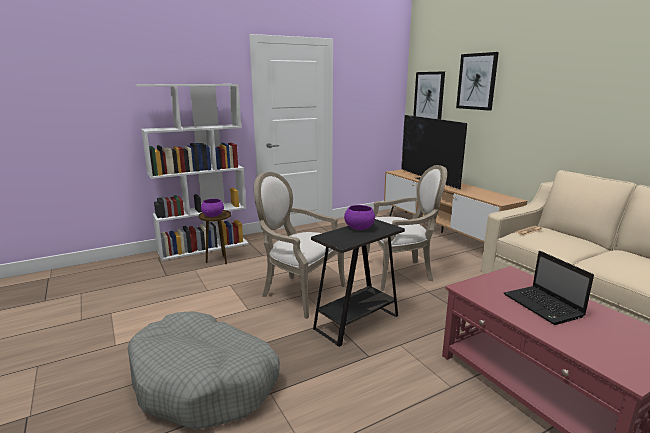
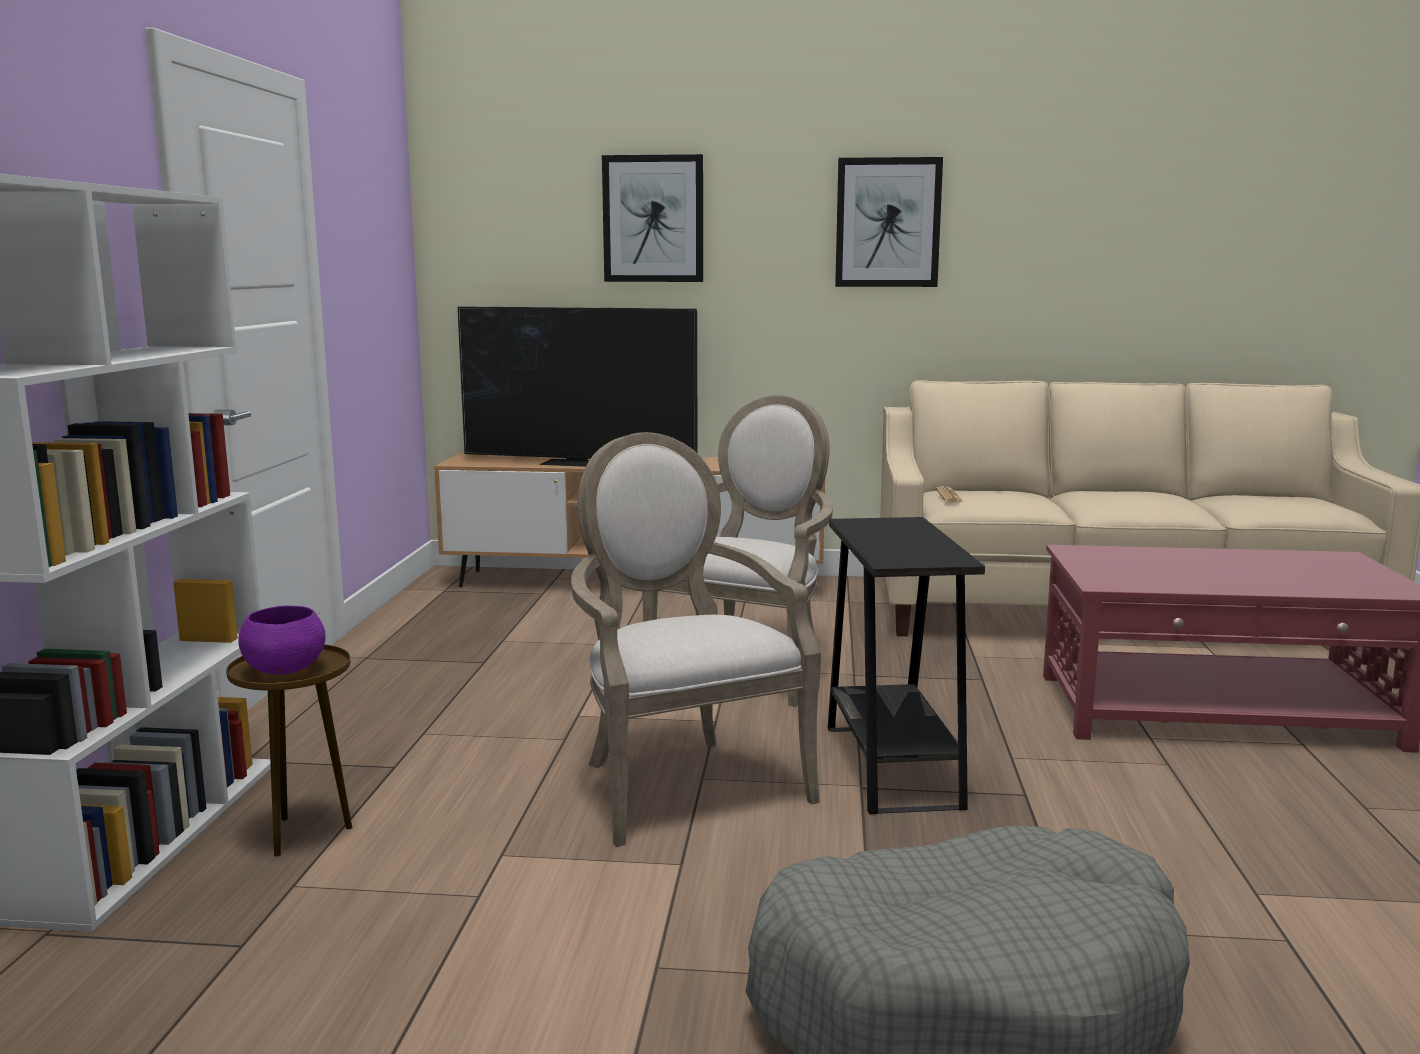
camera: 55 degrees left, 5 degrees down
(299, 292) = (682, 782): armchair -> armchair turned 90 degrees clockwise
(359, 228) = (880, 536): purple bowl -> none
(429, 96) = (505, 257): picture -> picture (888, 223)
(544, 306) = (1202, 569): laptop -> none

